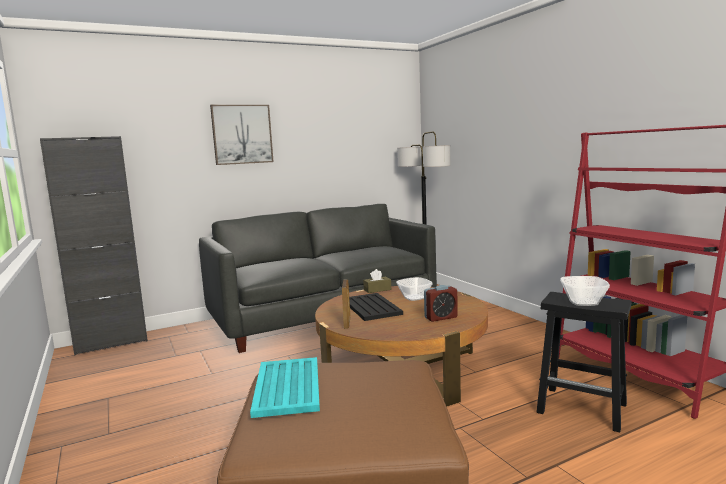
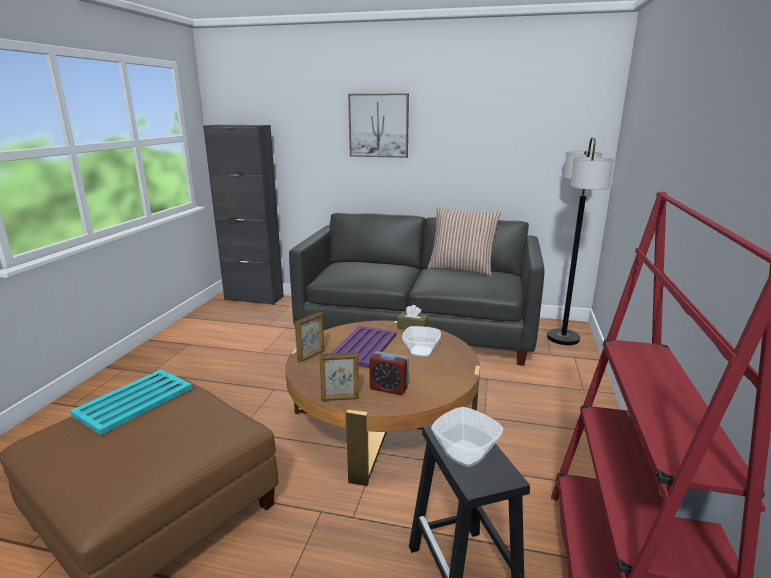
camera: 40 degrees right, 10 degrees up
(351, 249) = (461, 269): none -> pillow
(371, 307) = (364, 346): black tray -> purple tray
(425, 332) = (340, 399): none -> picture frame

